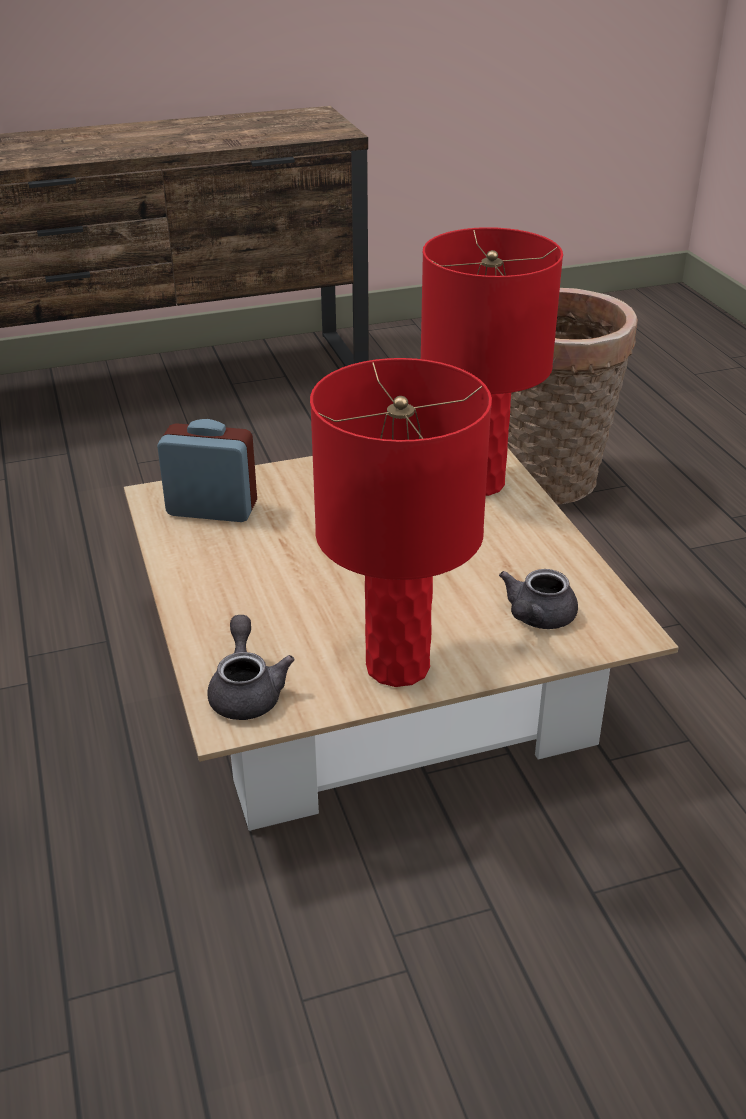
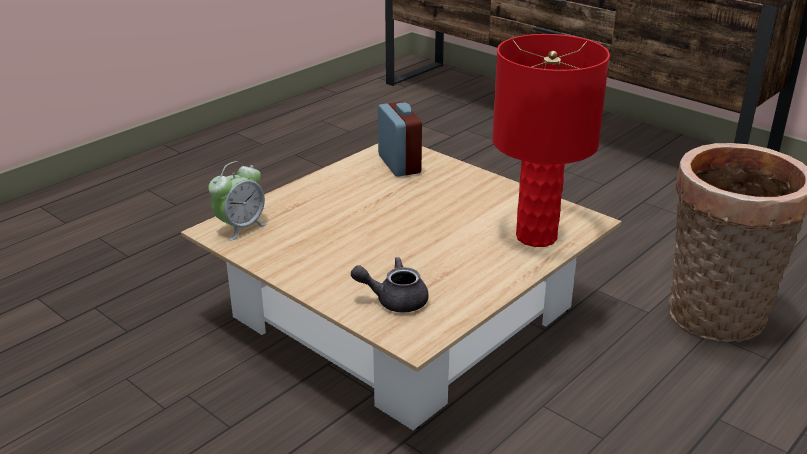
camera: 60 degrees right, 5 degrees down
(247, 691) = (240, 227): grey teapot -> alarm clock
(398, 667) = (300, 265): red table lamp -> none

